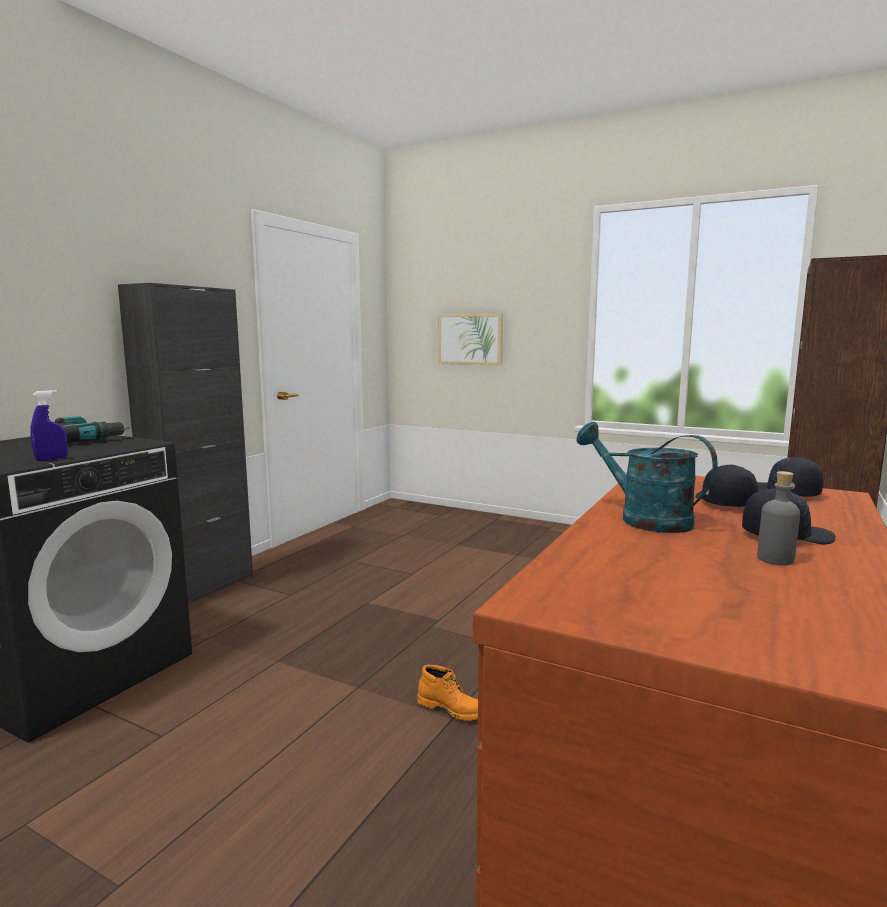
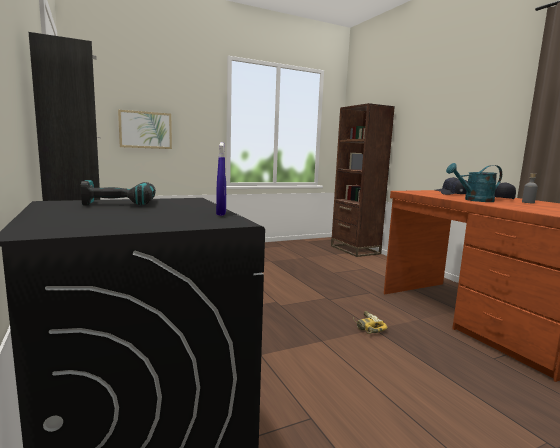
camera: 55 degrees left, 0 degrees up
(452, 709) = (367, 326): orange boot -> power drill

